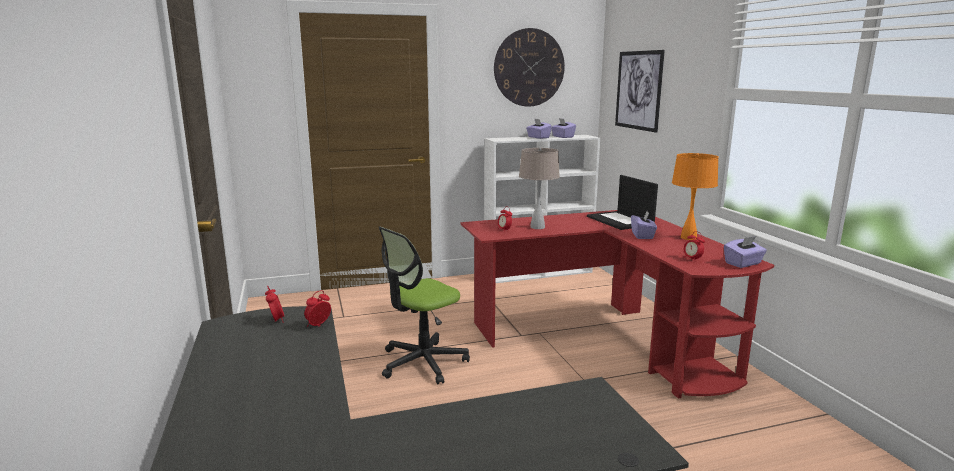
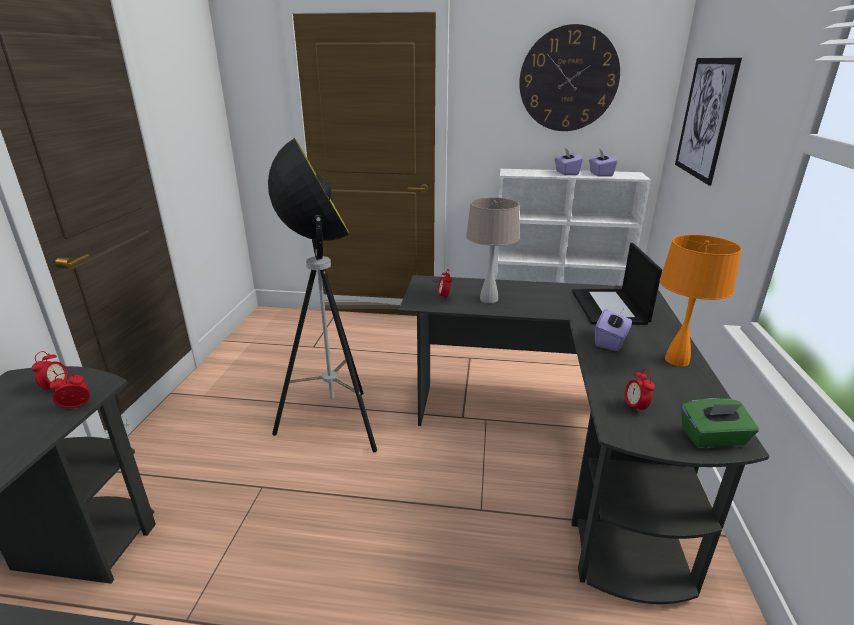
camera: 25 degrees right, 10 degrees up
(422, 362) = (333, 425): office chair -> floor lamp
(607, 338) = (560, 451): red desk -> black desk
(743, 263) = (713, 439): purple tissue box -> green tissue box

